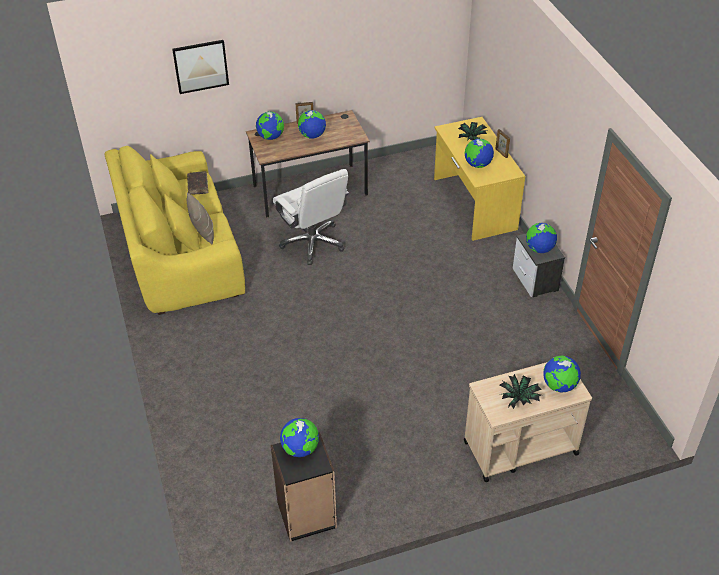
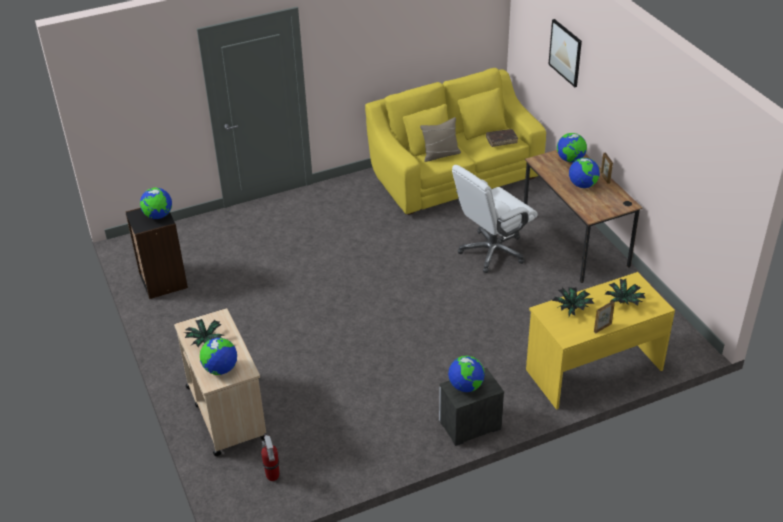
camera: 85 degrees right, 5 degrees down
(477, 164) = (572, 308): globe -> potted plant
(599, 411) = (273, 477): none -> fire extinguisher

